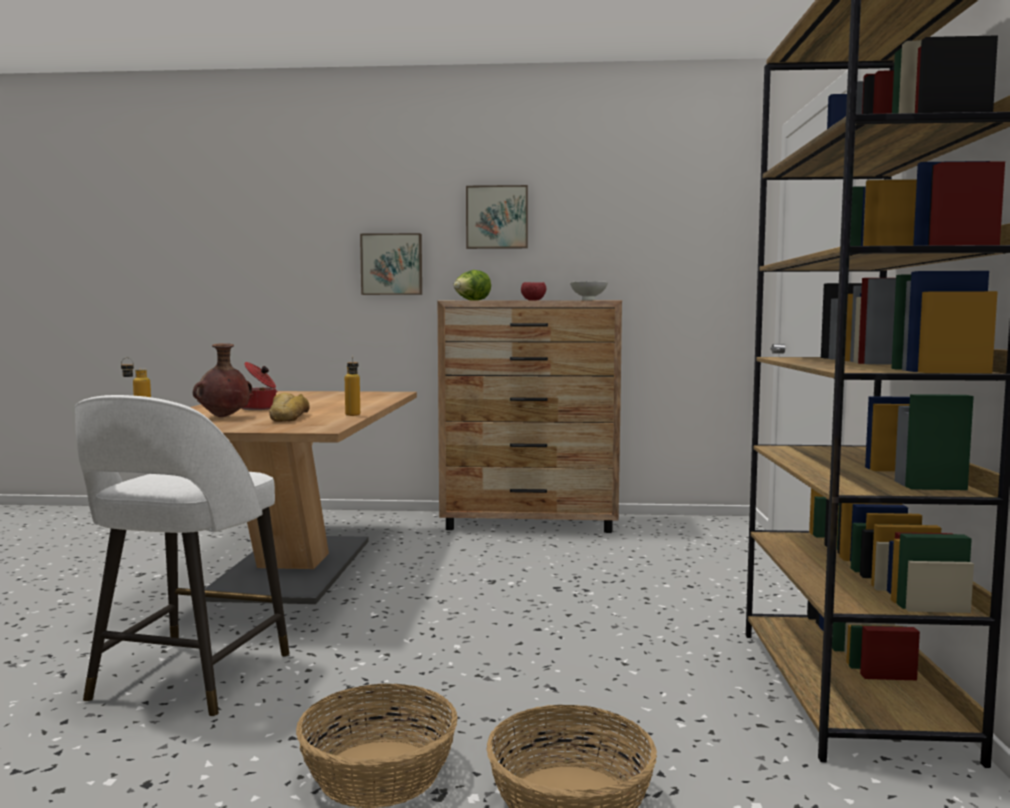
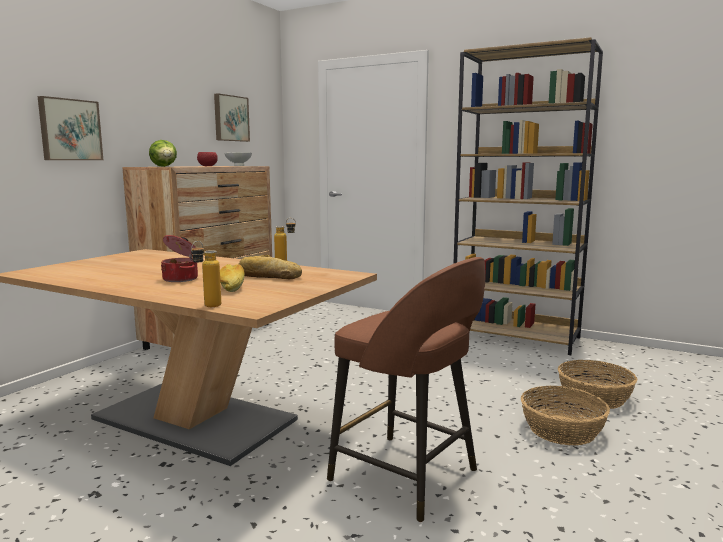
camera: 65 degrees left, 5 degrees up
(188, 679) = (407, 476): white stool -> brown stool
(223, 417) = (231, 287): brown vase -> bread
(497, 217) = (150, 94): picture -> picture (230, 118)

